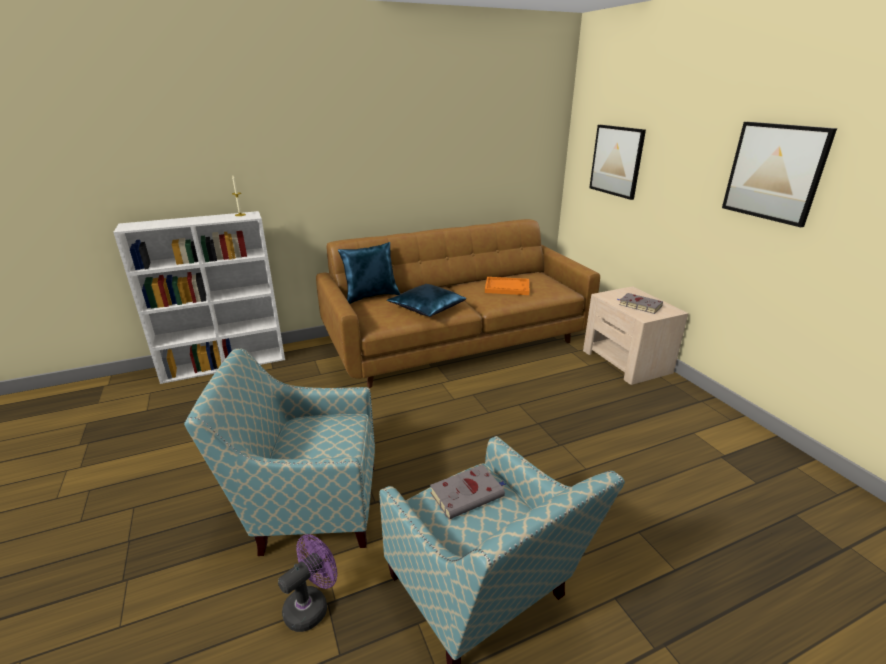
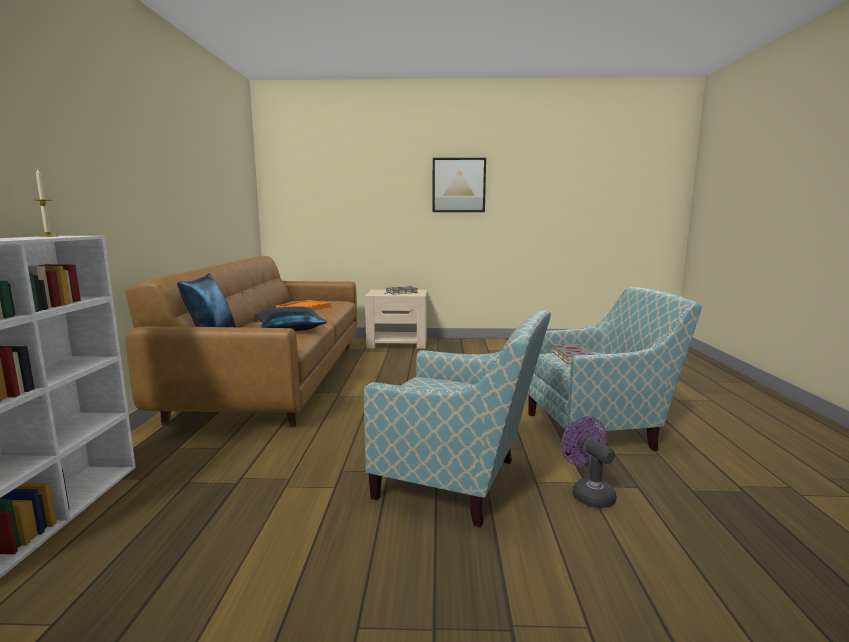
camera: 65 degrees left, 15 degrees down
(307, 505) = (460, 482): armchair -> armchair turned 90 degrees counterclockwise
(616, 161) = (325, 196): picture -> none

